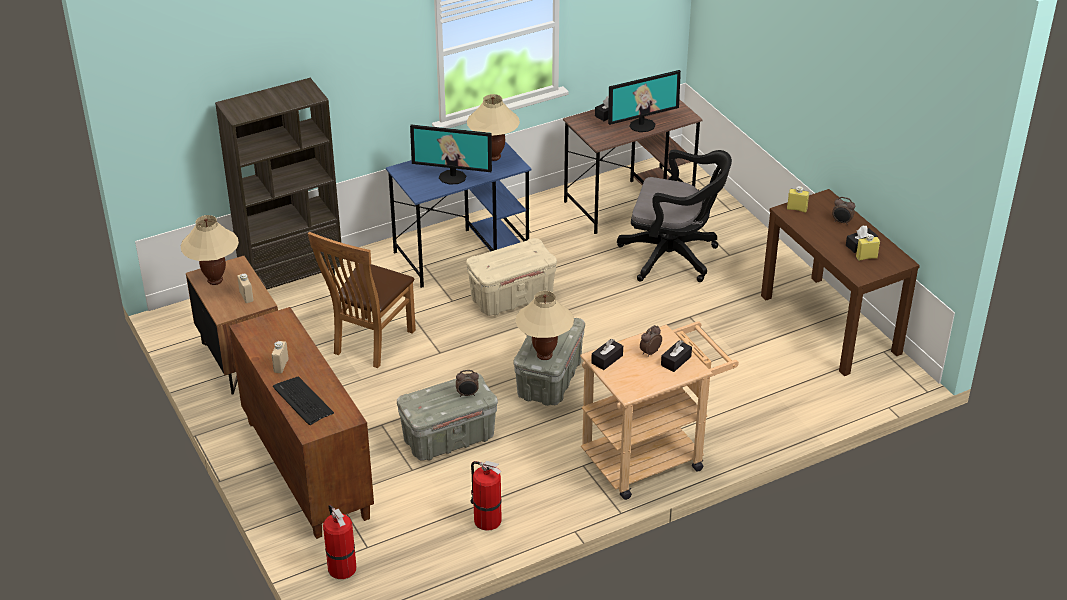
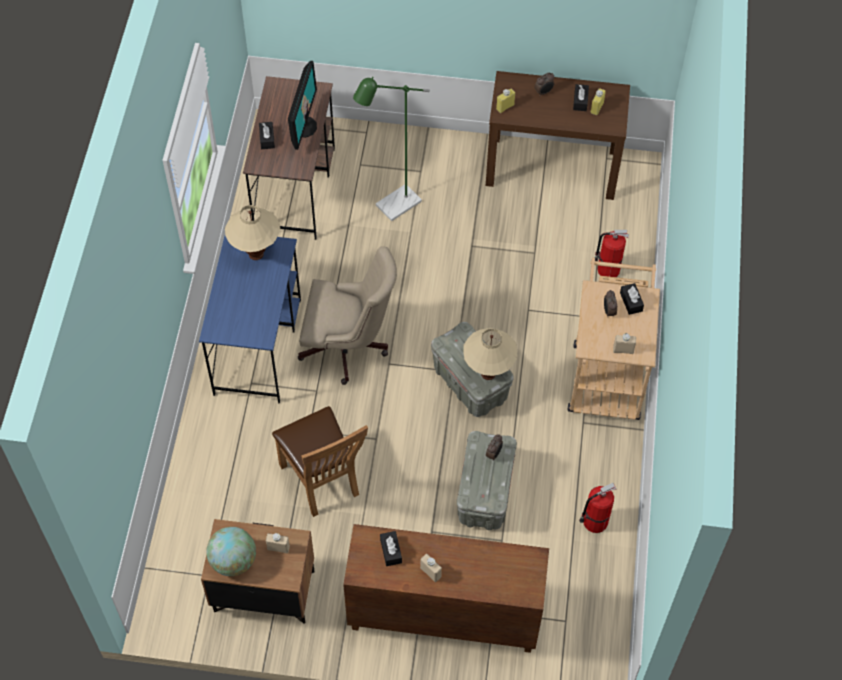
camera: 55 degrees left, 20 degrees up
(214, 280) = (233, 561): beige table lamp -> globe
(293, 285) = (192, 496): brown bookcase -> none
(303, 401) = (489, 580): keyboard -> none
(341, 567) = (574, 651): fire extinguisher -> fire extinguisher (607, 269)
(452, 177) = (259, 300): monitor -> none
(511, 298) = (349, 347): beige storage box -> beige office chair
(607, 359) = (596, 343): black tissue box -> black tissue box (391, 551)
(618, 378) = (623, 350): none -> beige bottle
(674, 257) = (392, 207): black office chair -> green floor lamp

